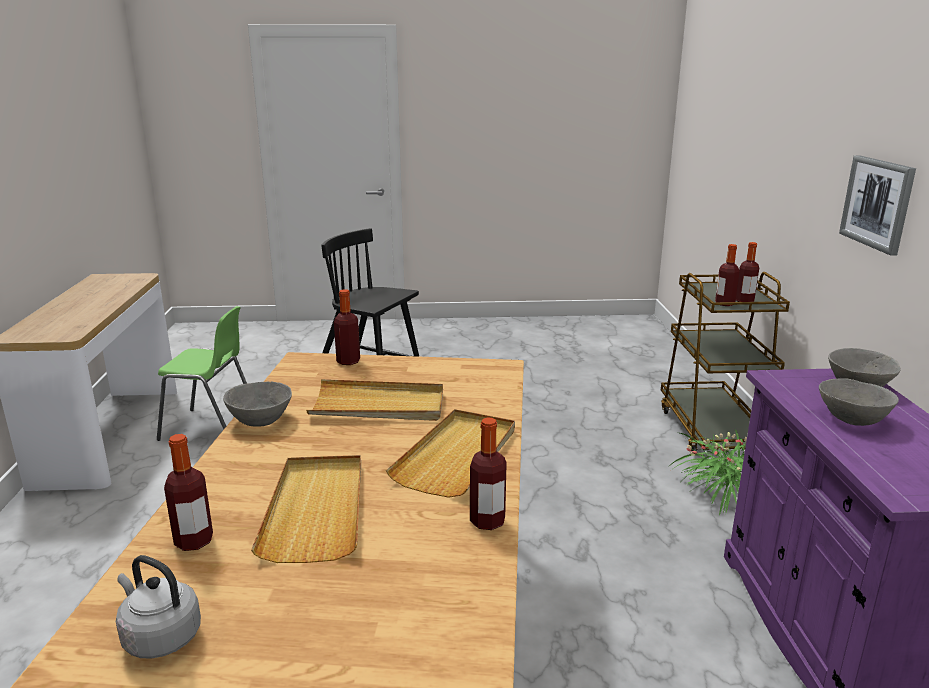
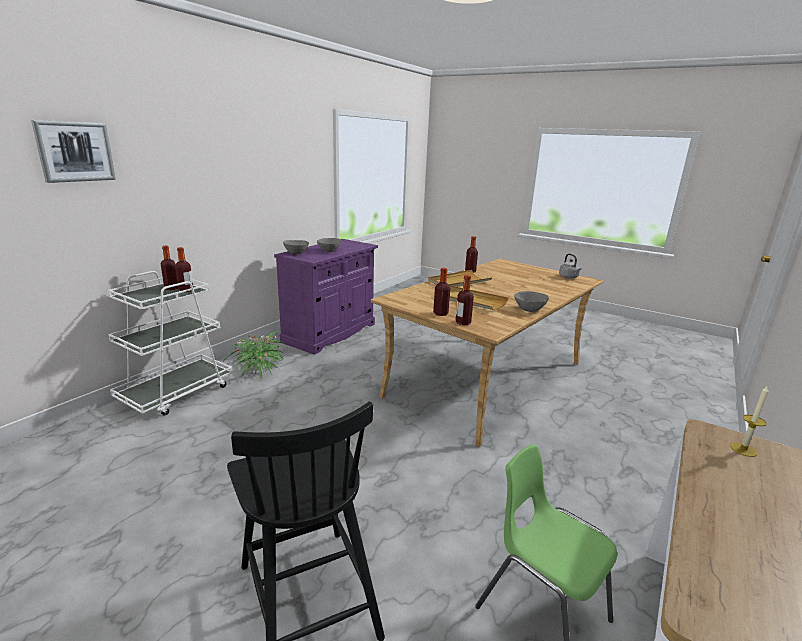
camera: 145 degrees left, 0 degrees up
(47, 331) = (743, 449): none -> candle
(194, 541) = (561, 287): bottle -> bottle (440, 313)
(316, 510) = (519, 283): beige tray -> none
(712, 430) = (177, 393): brown cart -> white cart
(877, 203) = (214, 191): picture -> picture (75, 152)

